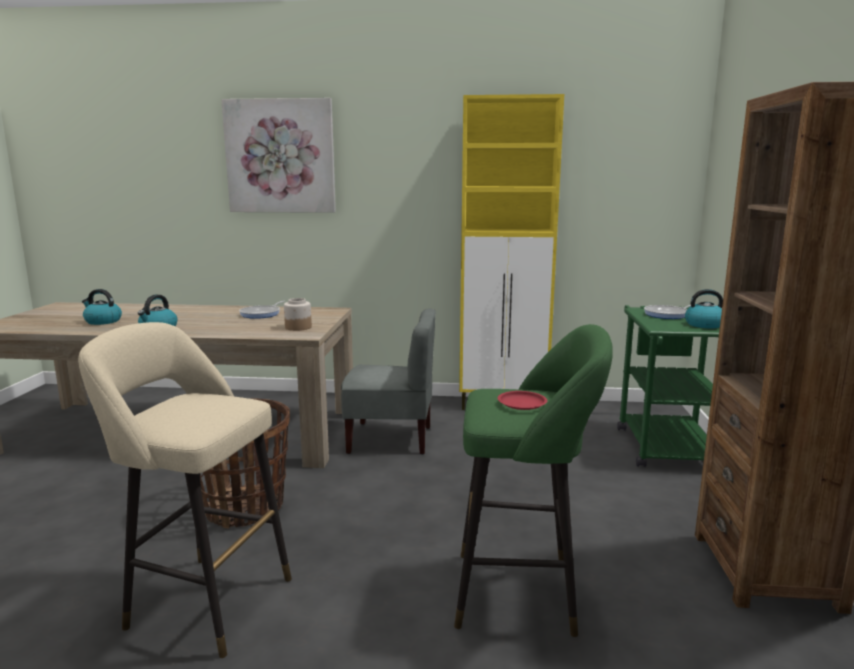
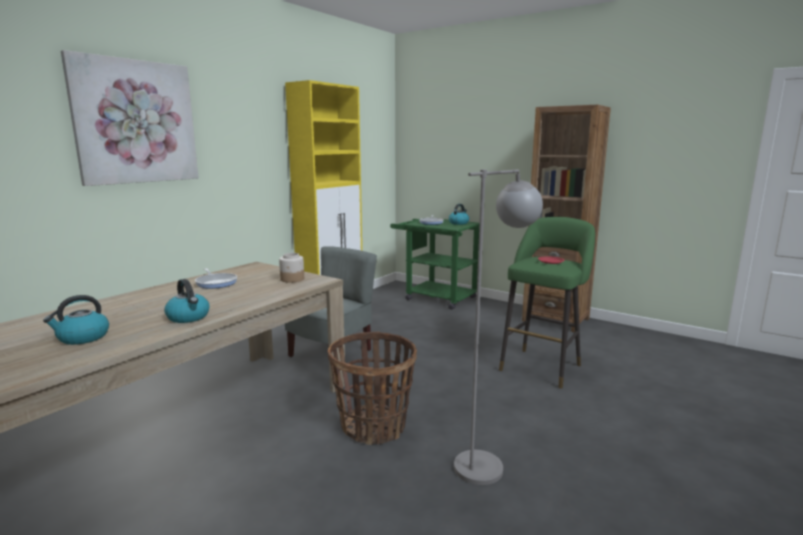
camera: 60 degrees left, 0 degrees up
(203, 601) = (489, 461): beige stool -> grey floor lamp

